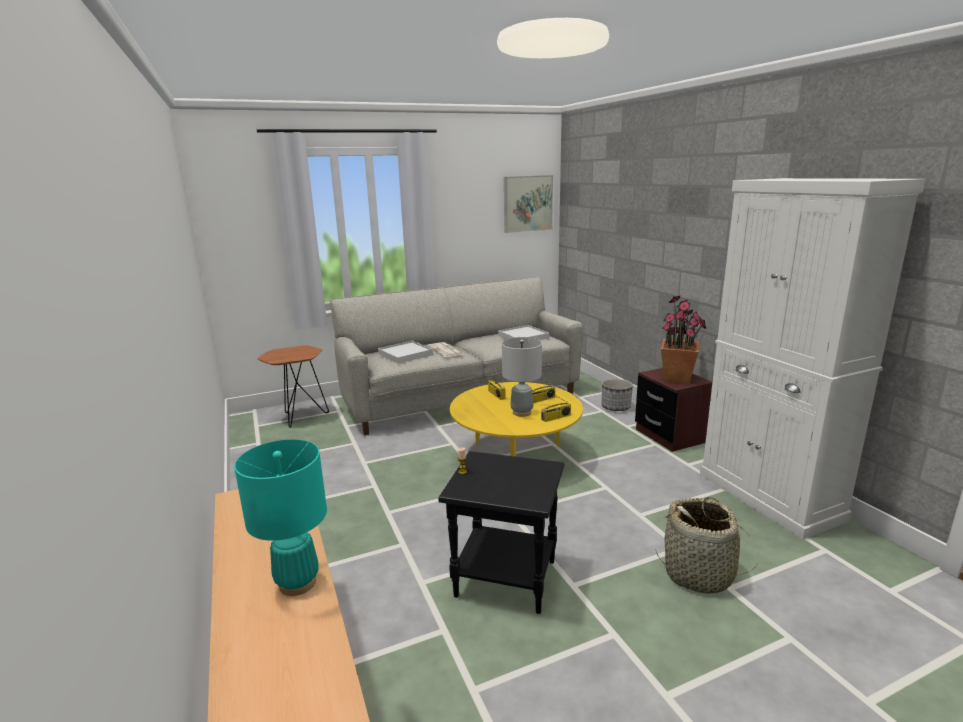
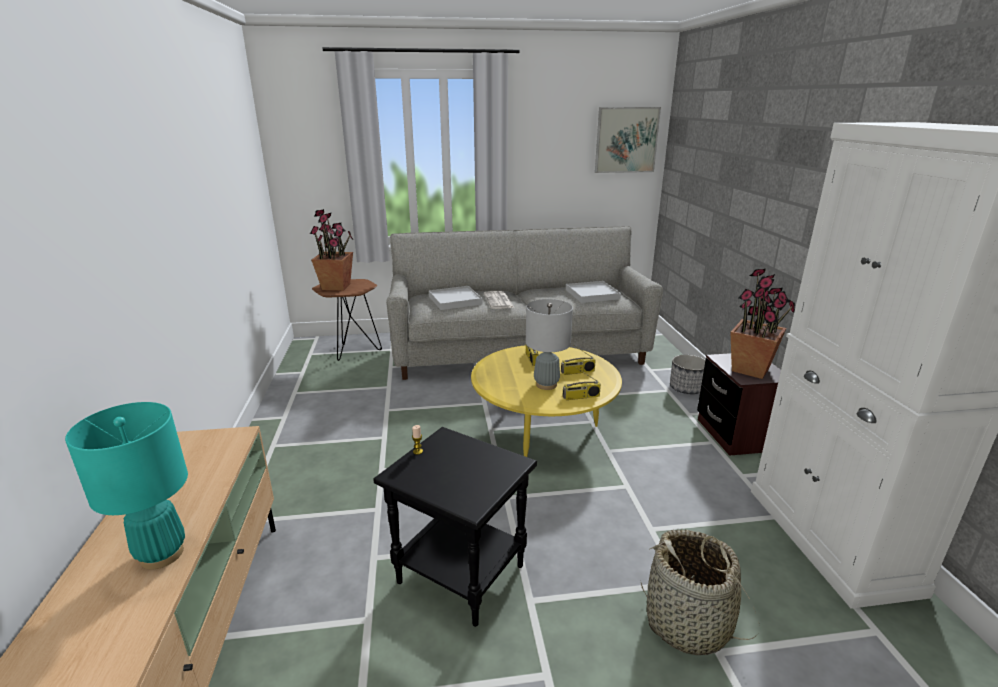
camera: 15 degrees right, 5 degrees up
(282, 355) = (337, 287): none -> potted plant

